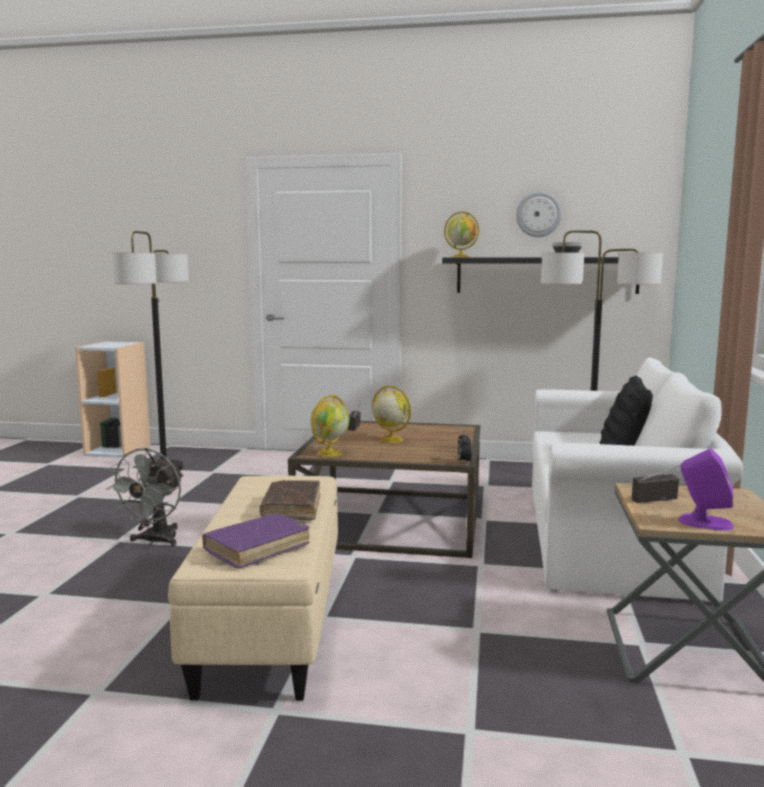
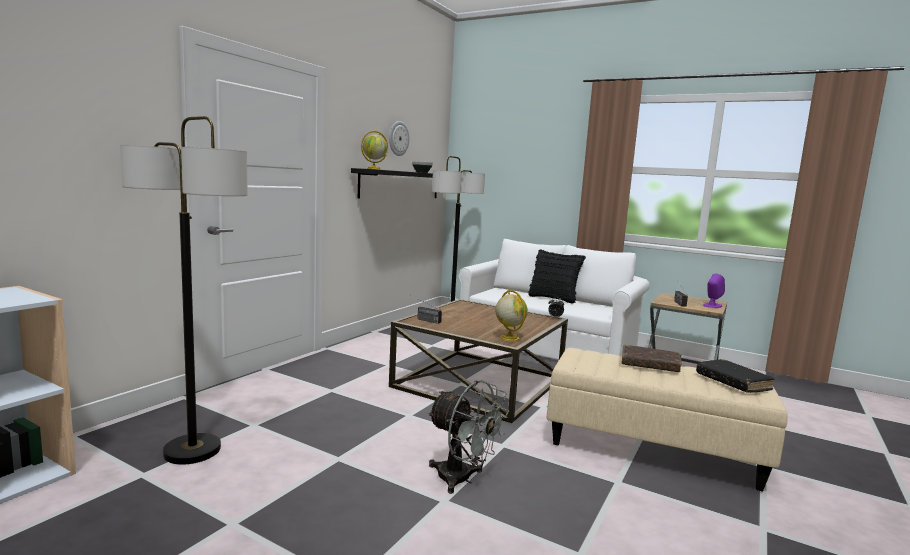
camera: 70 degrees left, 0 degrees up
(257, 549) = (732, 382): purple book -> black book
(390, 440) = (482, 320): globe -> none

